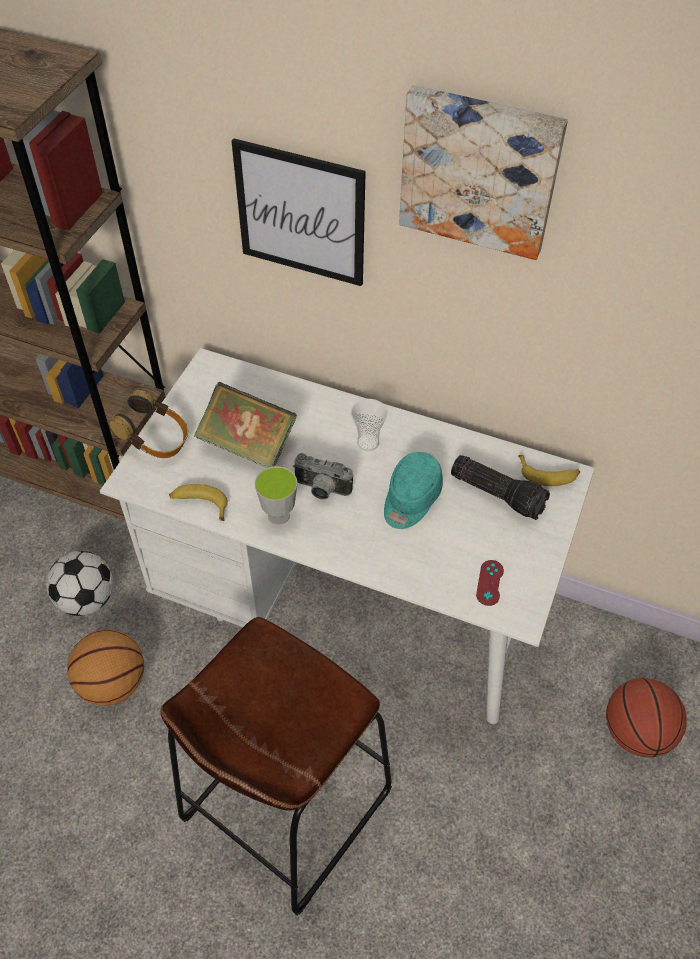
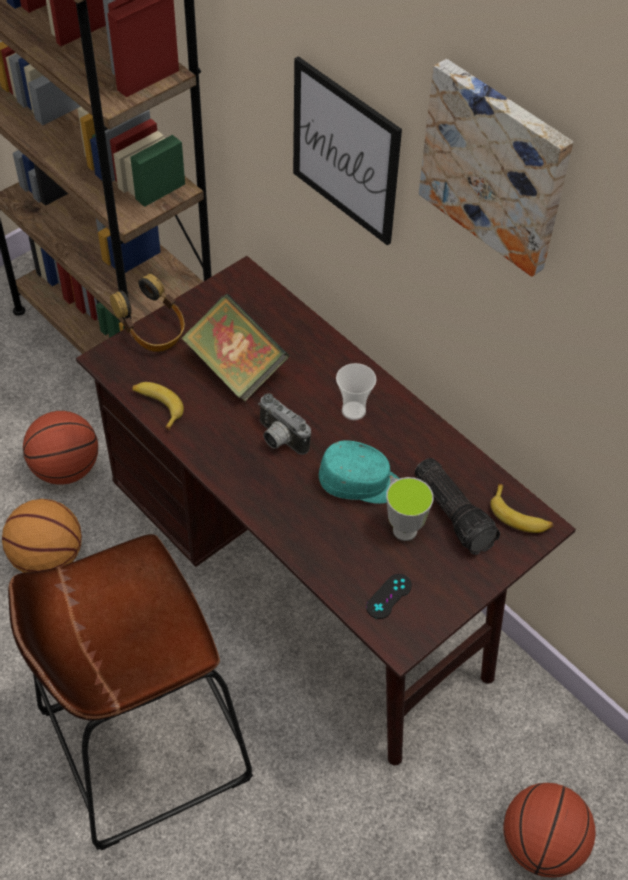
camera: 25 degrees right, 0 degrees up
(86, 599) = (66, 469): football -> basketball
(278, 515) = (224, 447): cup -> cup (405, 530)
(349, 610) = (310, 587): white desk -> brown desk
(410, 499) = (361, 483): turquoise cap -> turquoise cap turned 135 degrees counterclockwise
(490, 583) = (389, 596): red game controller -> black game controller

